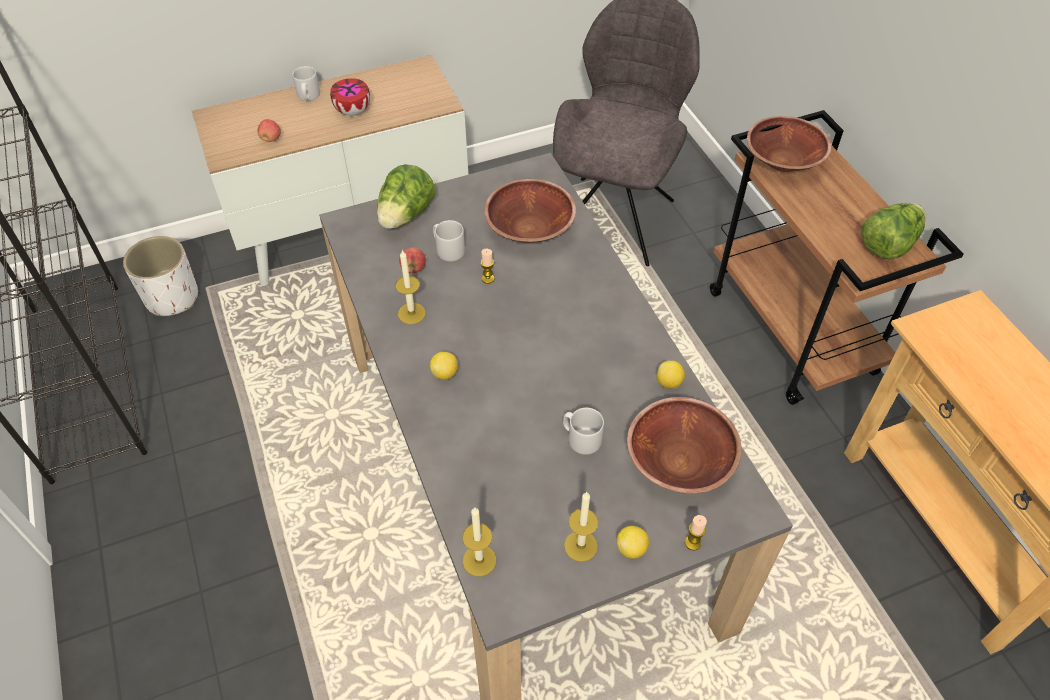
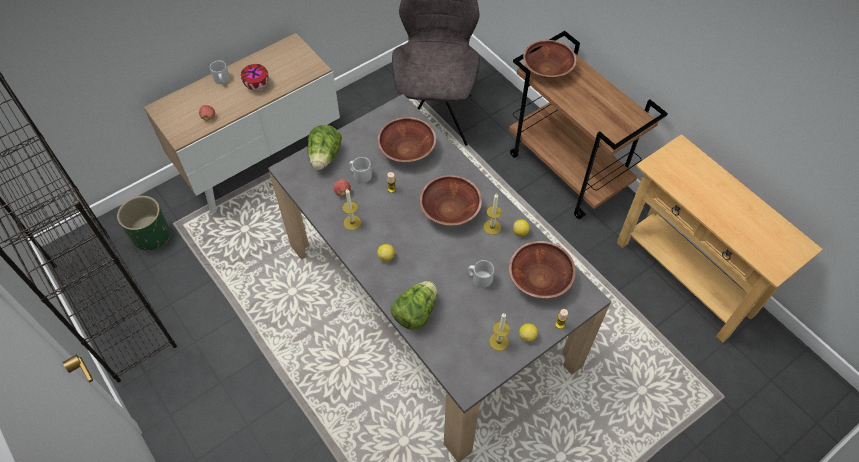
camera: 15 degrees left, 5 degrees up
(172, 298) = (152, 236): white planter -> green planter
(479, 560) = (444, 364): candle -> candle (492, 227)
(567, 327) = (450, 211): none -> brown bowl
(888, 244) = (623, 114): lettuce -> lettuce (415, 313)

